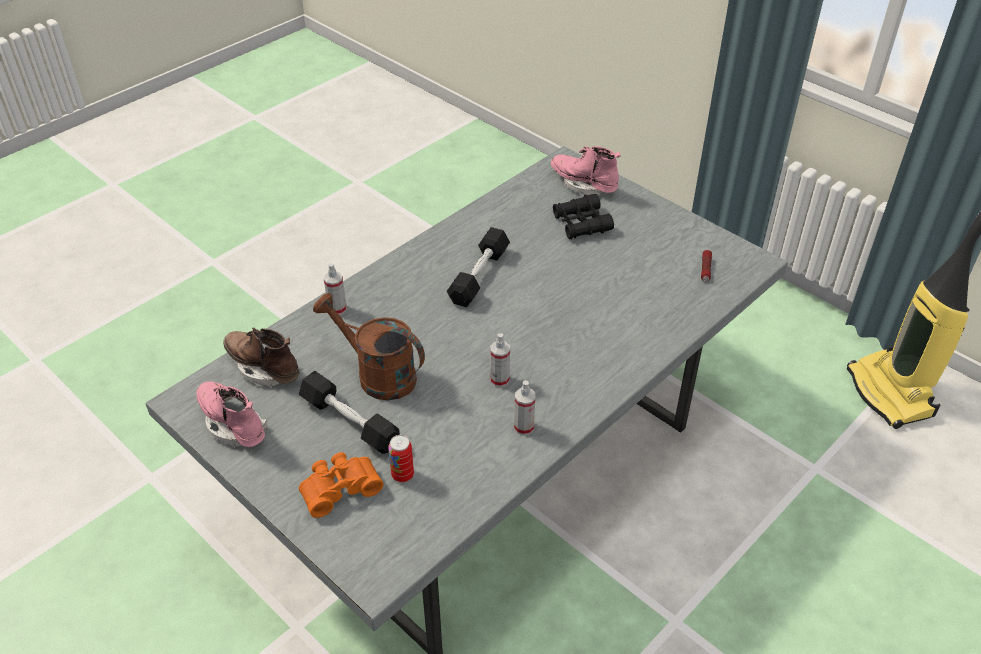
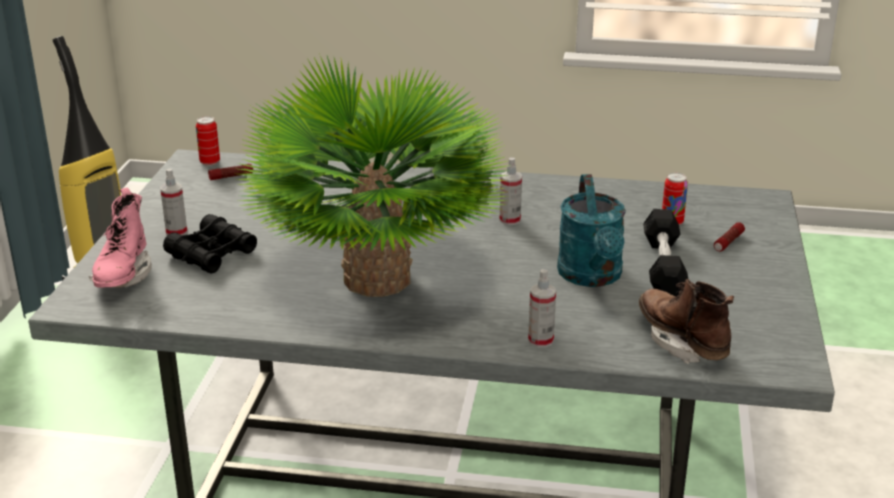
camera: 125 degrees left, 15 degrees down
(233, 424) = (765, 322): pink boot -> none
(264, 368) = (682, 342): brown boot -> brown boot turned 150 degrees clockwise
(339, 488) = (728, 242): orange binoculars -> flashlight
(377, 375) = (592, 277): brown watering can -> turquoise watering can
(479, 276) = (377, 279): black dumbbell -> potted plant
(524, 427) = (546, 194): spray bottle -> spray bottle (176, 232)
(744, 268) = (210, 162): none -> can

